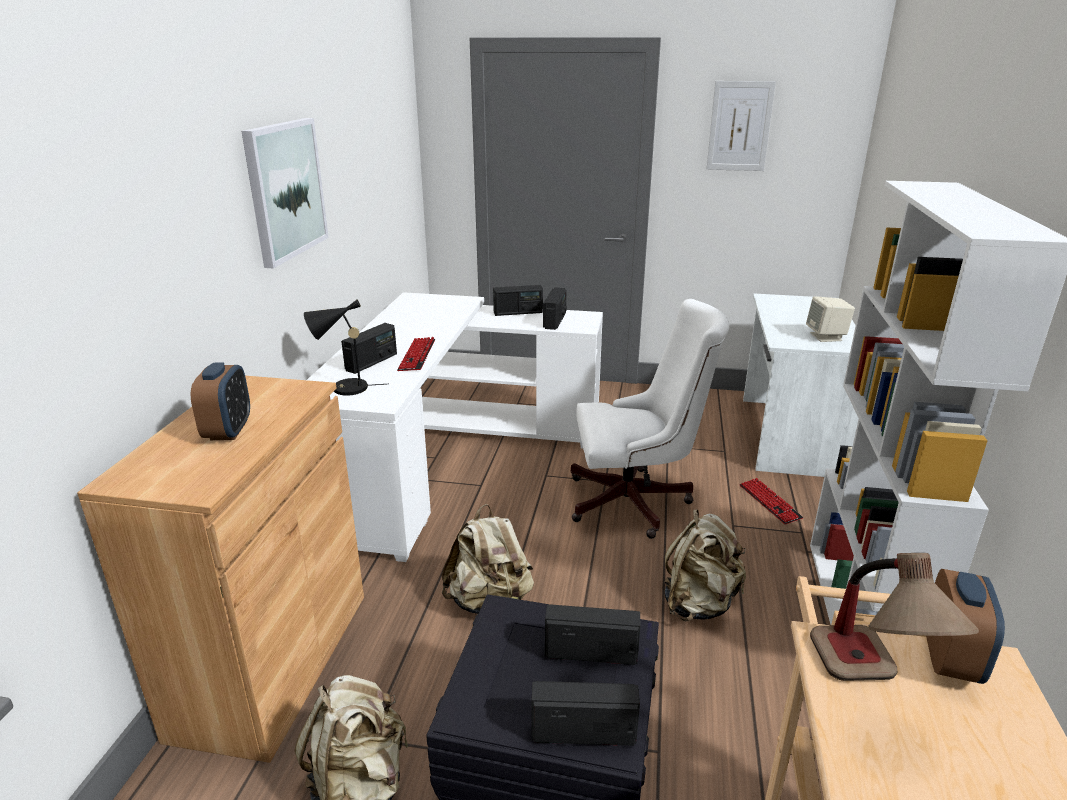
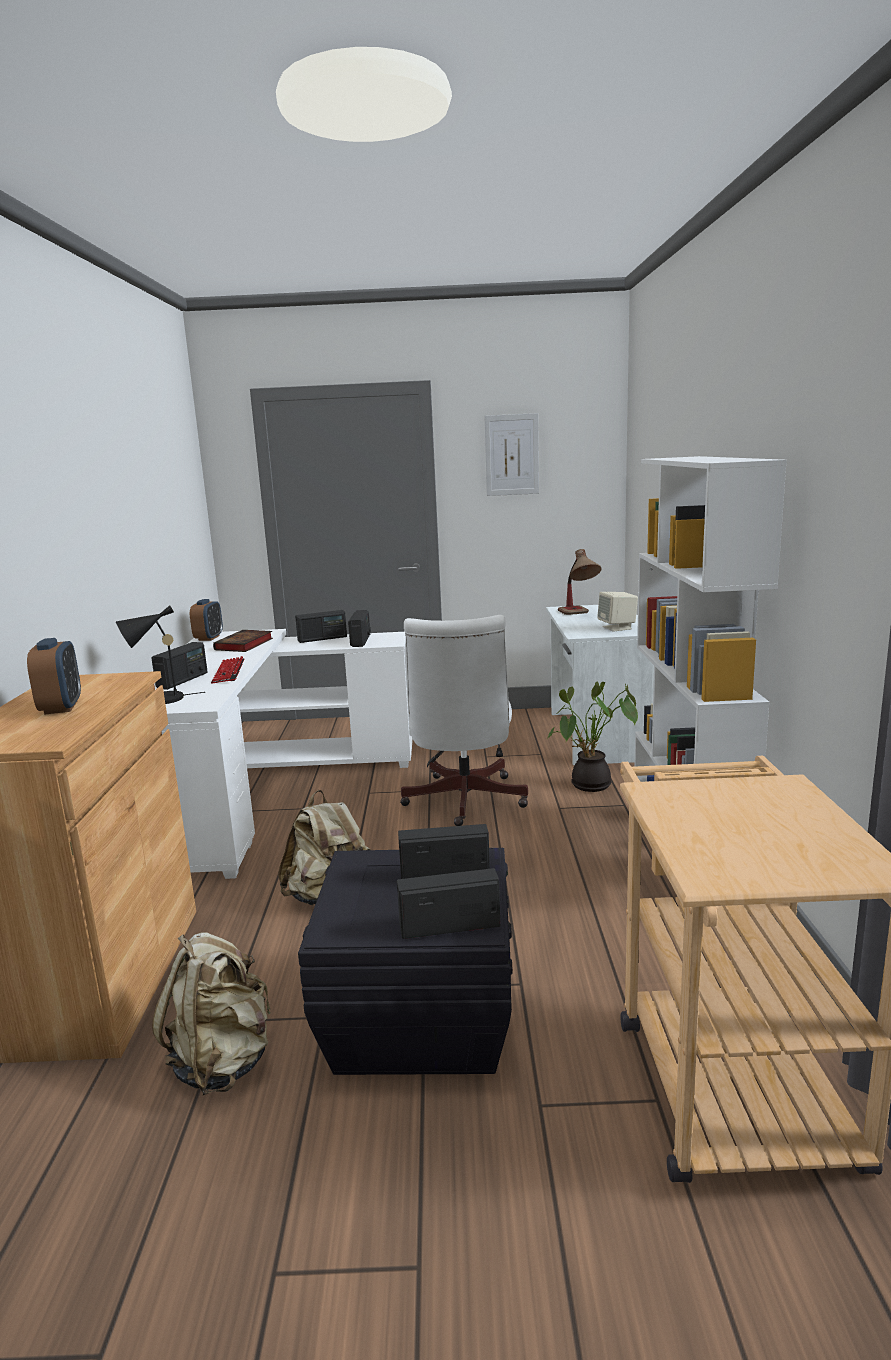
camera: 10 degrees left, 10 degrees down
(285, 190) = (89, 507): picture -> none
(439, 316) = (244, 645): none -> book
(636, 502) = (463, 802): white office chair -> white office chair turned 105 degrees clockwise
(699, 603) = (538, 869): beige backpack -> none
(769, 502) = (590, 786): keyboard -> potted plant
(870, 687) = (691, 807): table lamp -> table lamp (579, 614)
(950, 659) = (752, 785): alarm clock -> alarm clock (209, 638)

